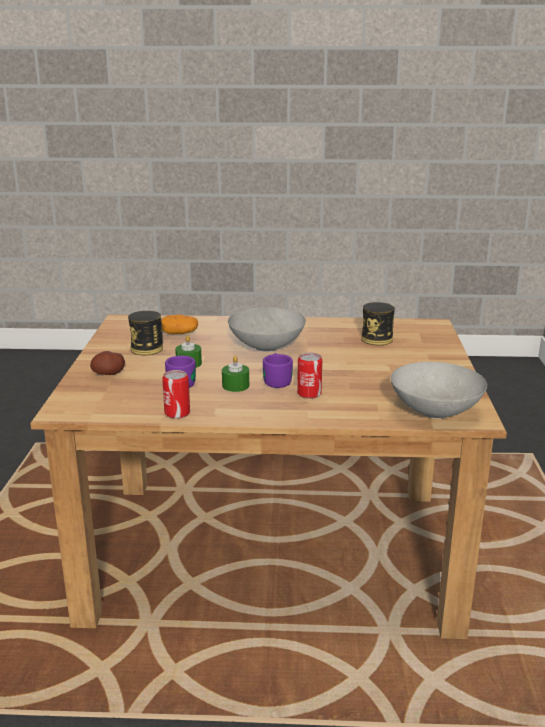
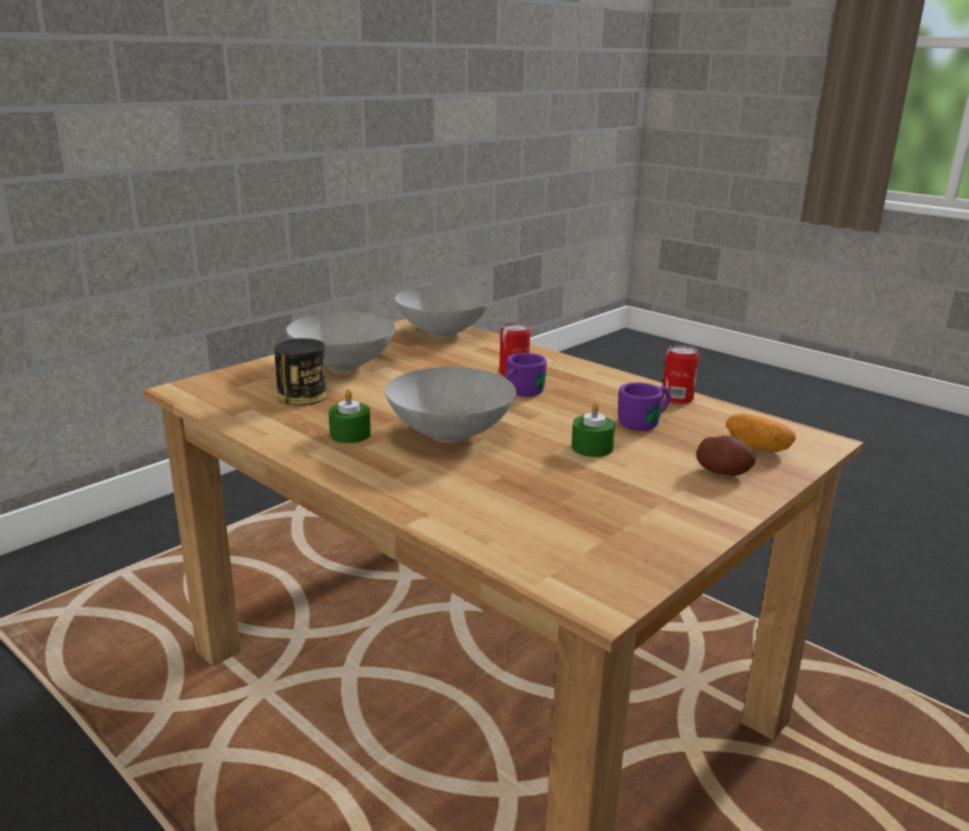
camera: 140 degrees left, 0 degrees up
(147, 349) = (624, 495): can -> none
(179, 333) = (533, 508): potato -> potato (757, 447)
(235, 386) = (575, 403): green candle -> green candle (350, 434)
(410, 360) = (342, 366): none -> grey bowl

